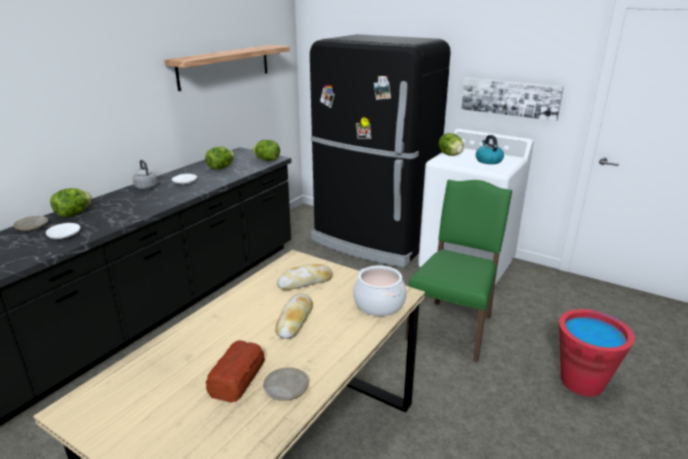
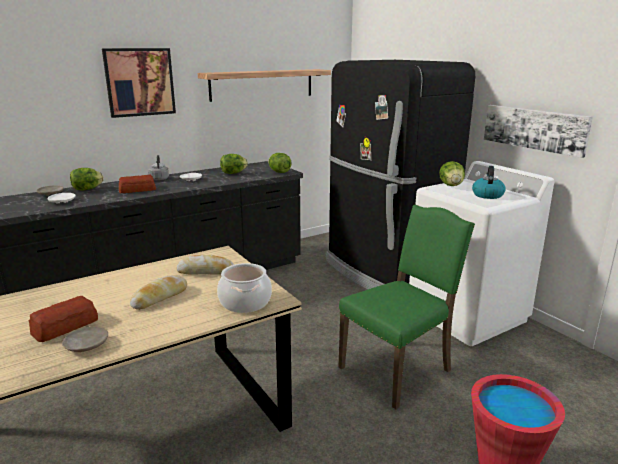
camera: 25 degrees right, 5 degrees down
(106, 76) = (140, 82): none -> picture
(138, 205) = (137, 190): none -> bread

